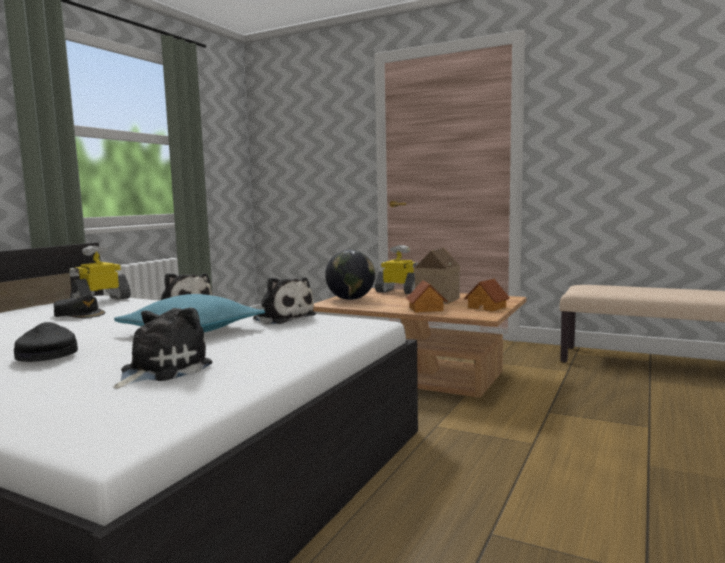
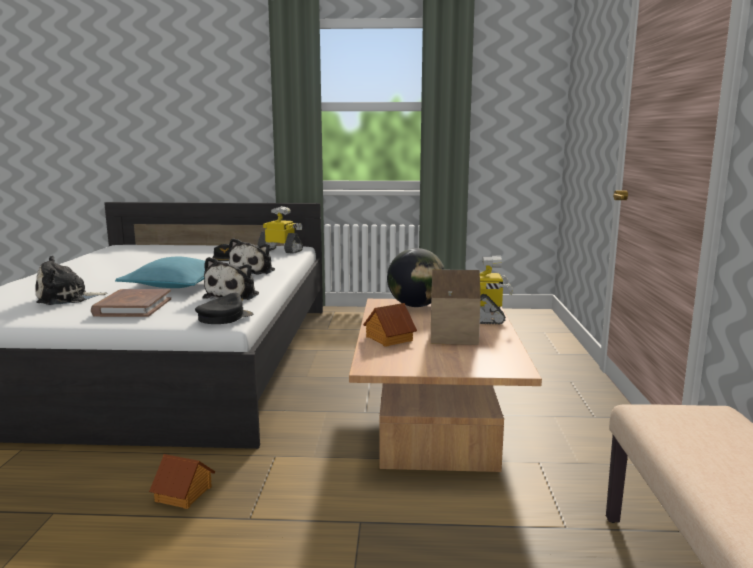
camera: 65 degrees right, 5 degrees up
(47, 353) = (109, 274): black cap -> black cap (224, 317)
(161, 370) = (66, 298): plush toy -> plush toy turned 150 degrees clockwise
(270, 344) = (133, 307): none -> brown book
(487, 307) = (429, 363): toy house -> toy house (184, 494)

